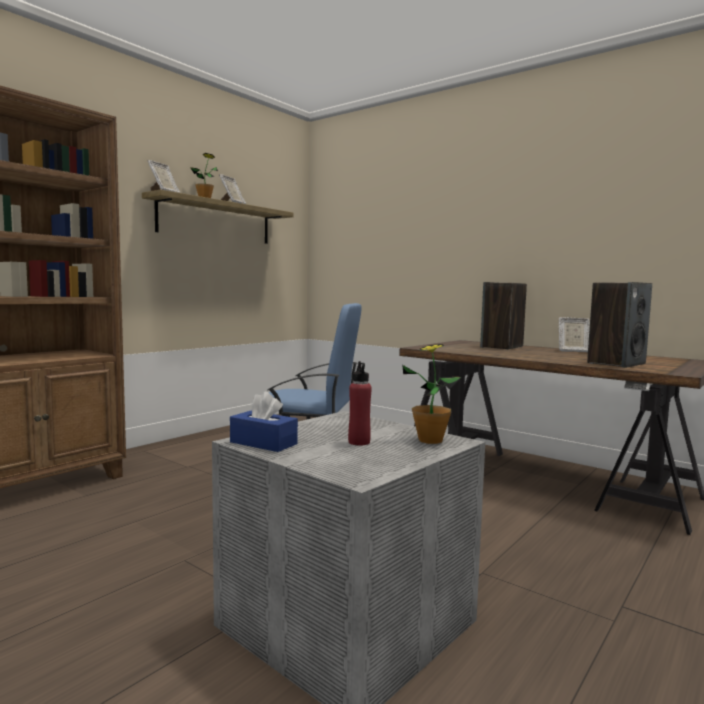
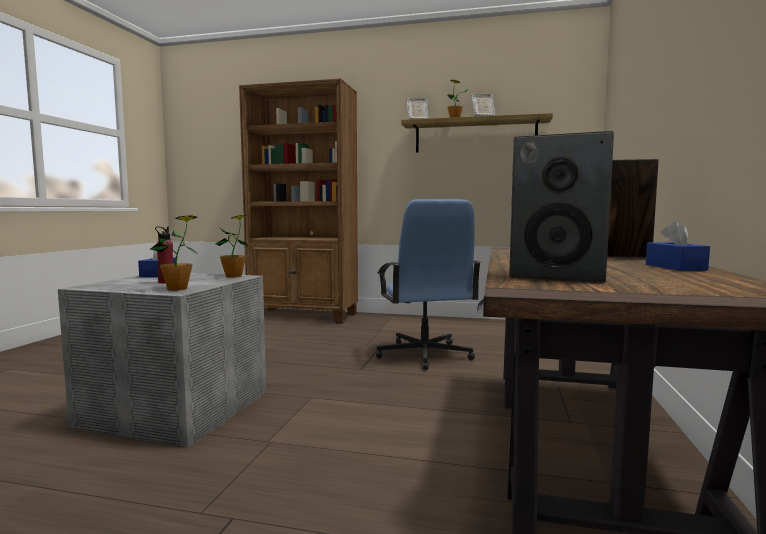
camera: 65 degrees right, 0 degrees up
(339, 418) = (233, 276): none -> potted plant
(572, 351) = (675, 267): picture frame -> blue tissue box

